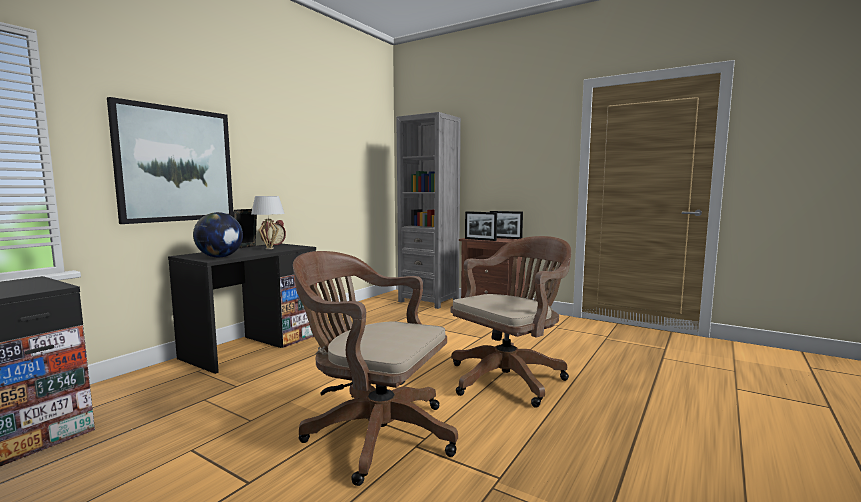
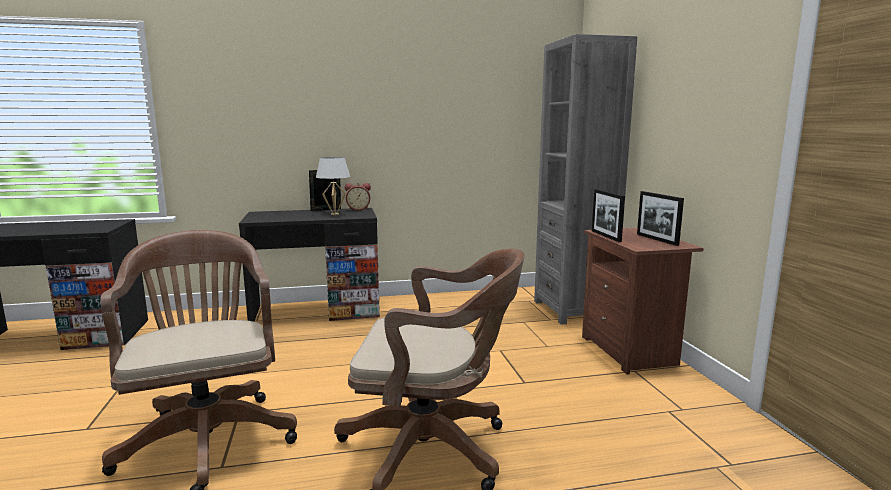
camera: 45 degrees right, 5 degrees up
(176, 164) = (259, 125): picture -> none
(220, 257) = (267, 218): globe -> none

